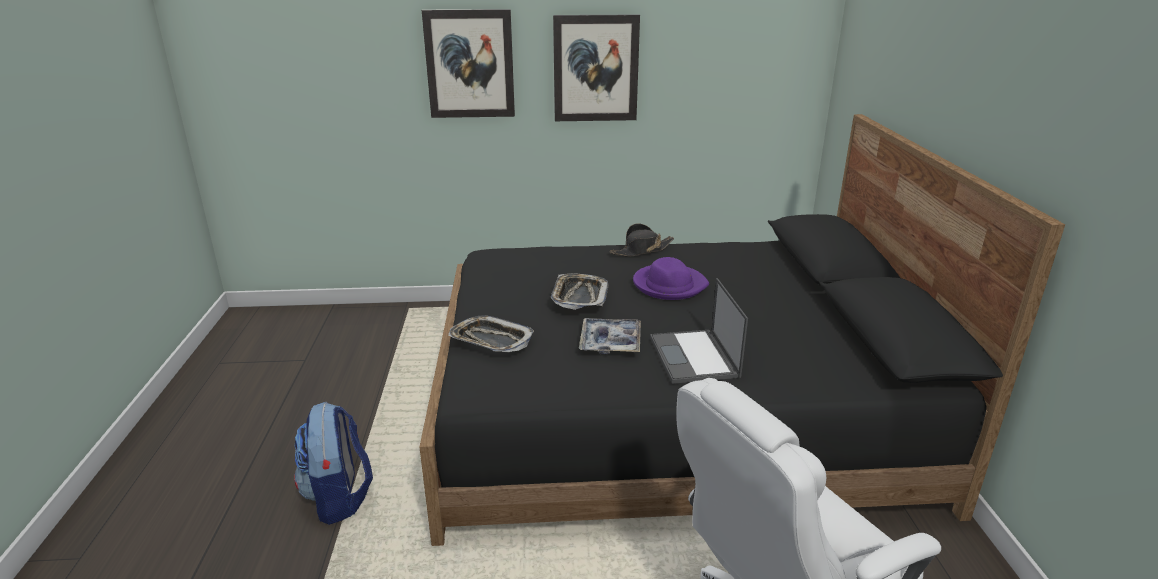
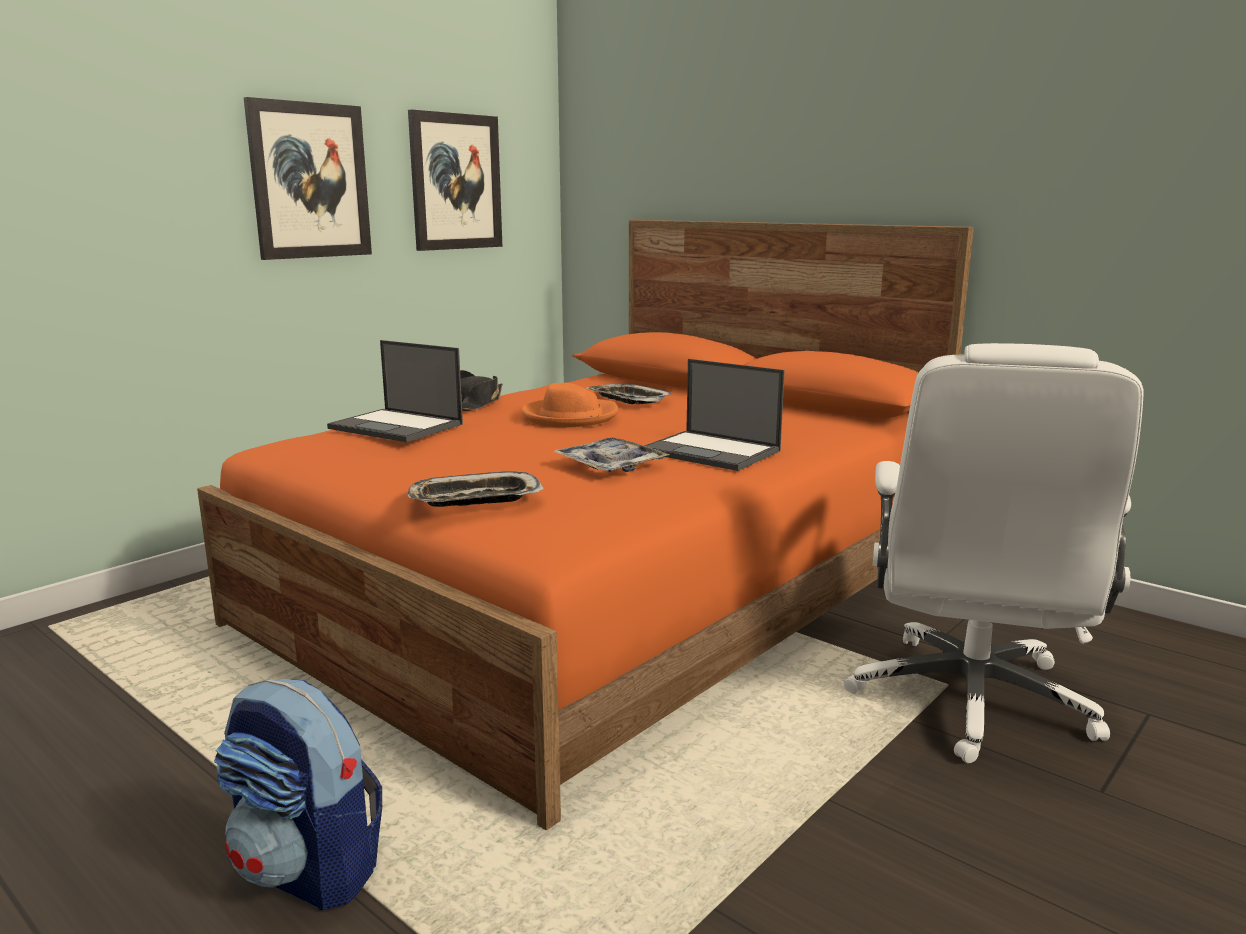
camera: 45 degrees left, 10 degrees down
(470, 64) = (118, 168): picture -> picture (456, 182)
(553, 261) = (398, 426): none -> laptop
(579, 296) = (498, 443): tray -> tray (628, 400)
(669, 285) = (570, 417): purple hat -> orange hat
(673, 414) = (610, 591): black bed -> orange bed

